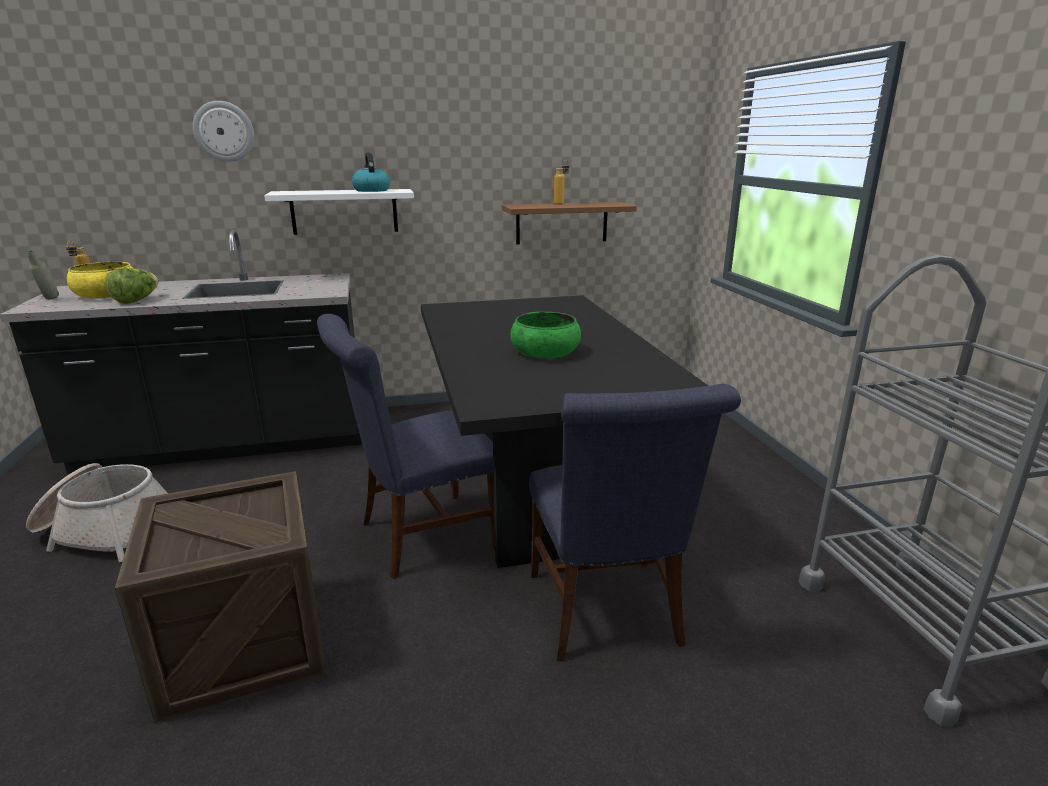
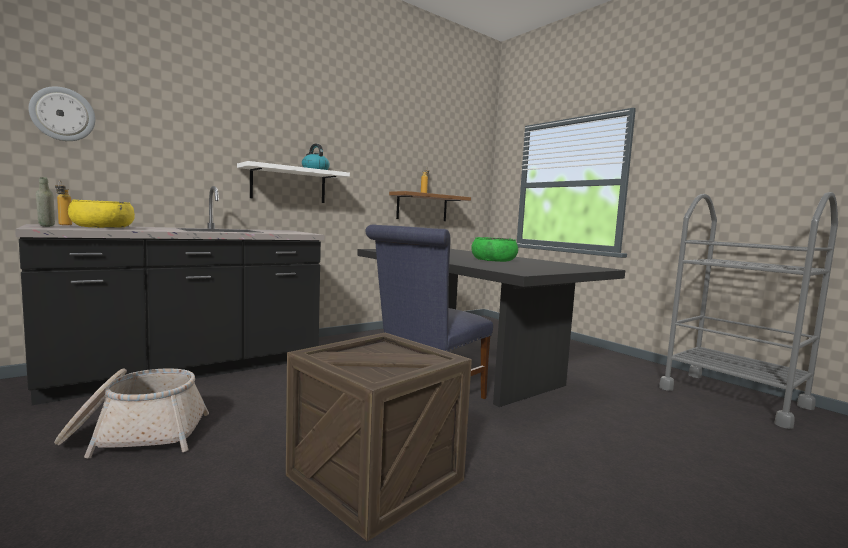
camera: 25 degrees left, 15 degrees down
(137, 300) = (146, 229): lettuce -> none
(224, 131) = (207, 114): wall clock -> wall clock (63, 114)
(607, 614) = (591, 417): blue chair -> none

